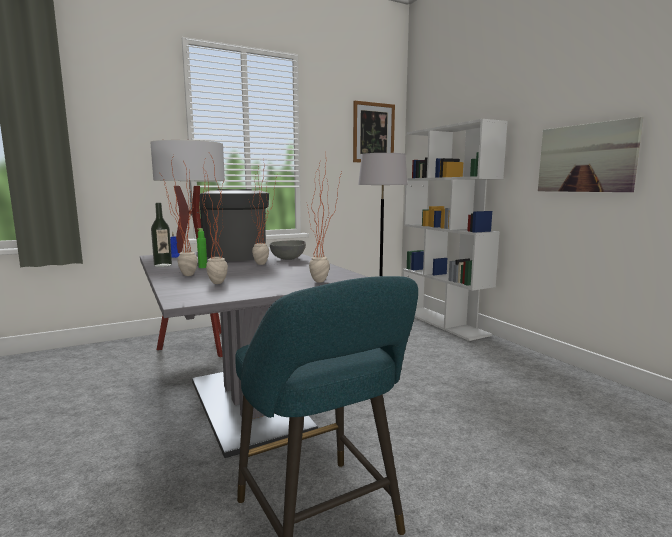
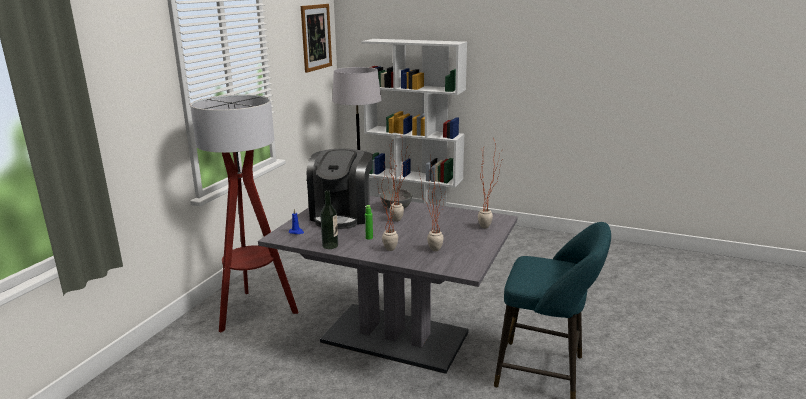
camera: 40 degrees left, 10 degrees up
(235, 255) = (342, 215): coffee machine -> coffee machine turned 105 degrees counterclockwise
(585, 158) = (536, 79): picture -> none

